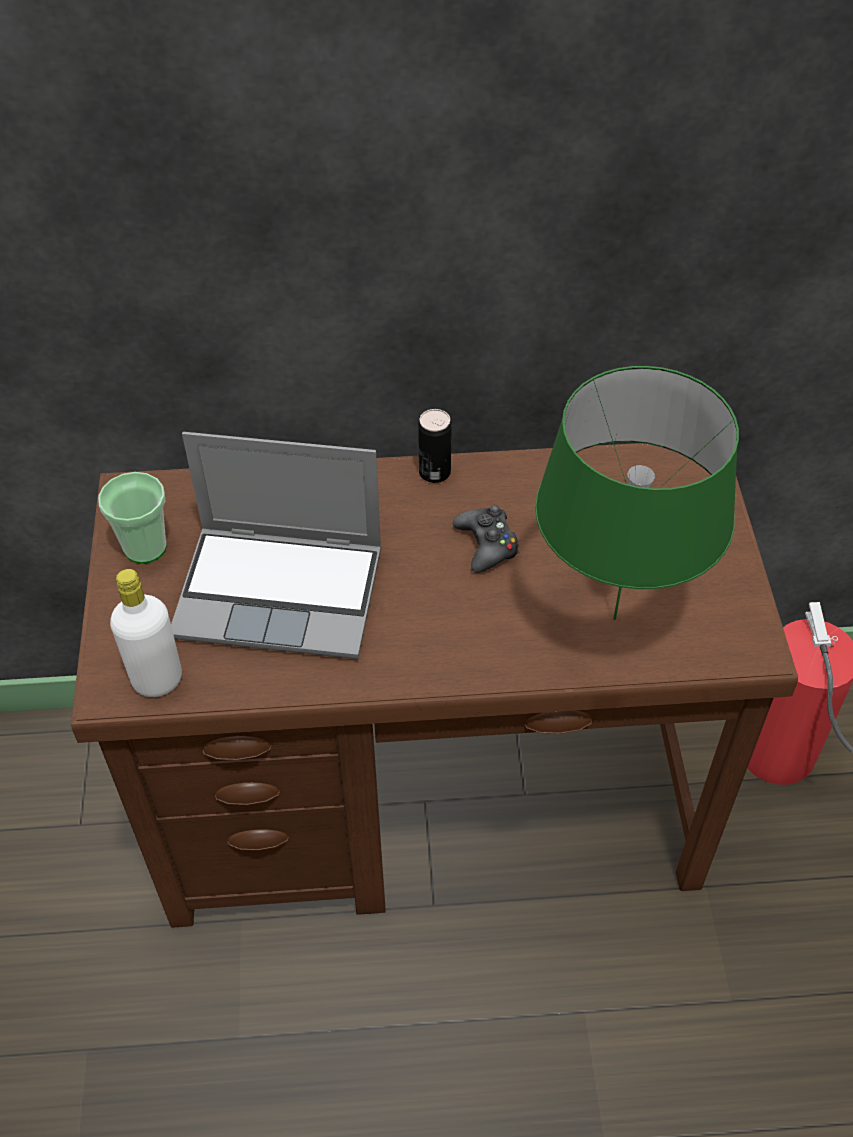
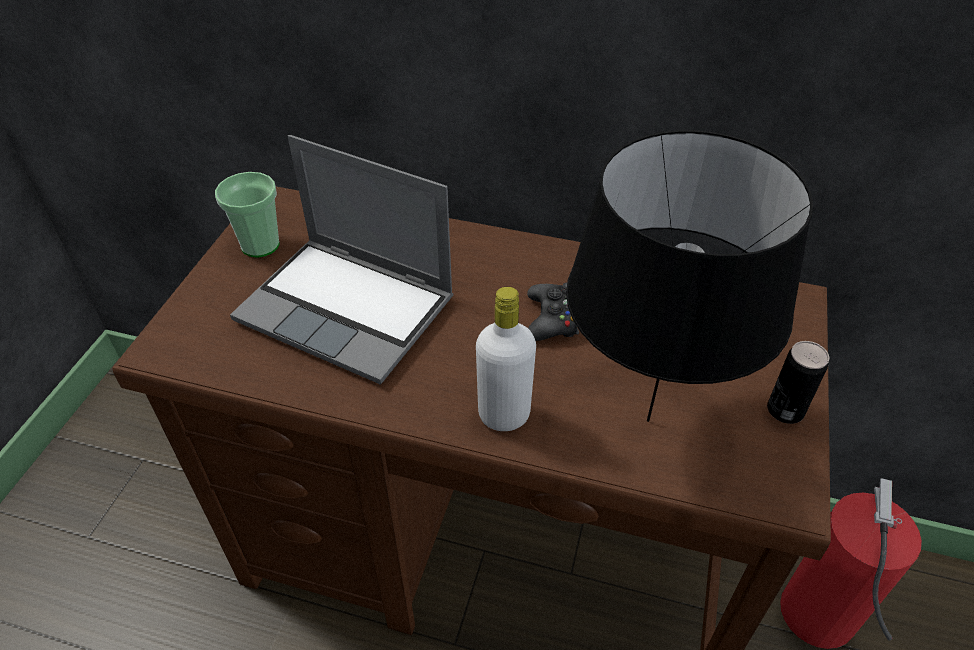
camera: 20 degrees right, 5 degrees down
(157, 680) = (203, 351): white bottle -> white bottle (504, 415)
(434, 472) = (534, 248): can -> can (785, 410)
(615, 619) = (648, 421): green table lamp -> black table lamp

